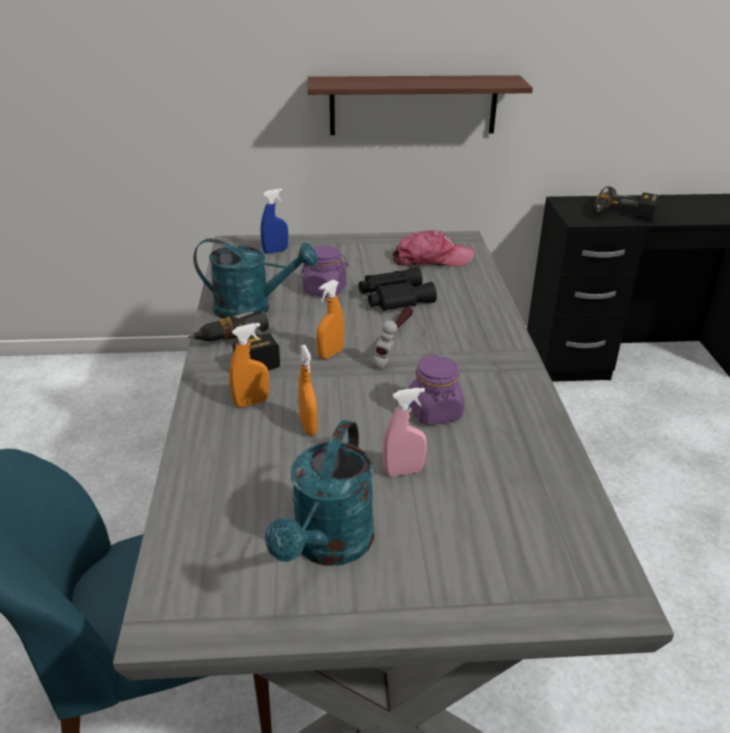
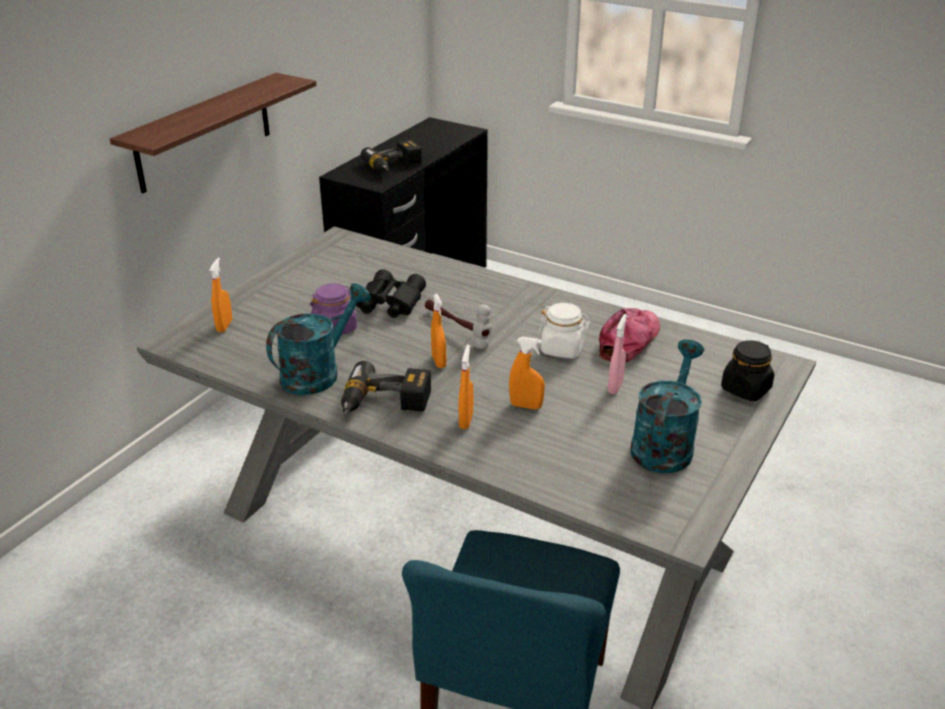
camera: 55 degrees left, 0 degrees up
(275, 251) = (224, 326): blue spray bottle -> orange spray bottle
(328, 547) = (664, 444): turquoise watering can -> turquoise watering can turned 120 degrees counterclockwise
(431, 259) = (352, 264): cap -> cap (629, 341)
(435, 412) = (562, 349): purple jar -> white jar
(517, 581) = (745, 389): none -> black jar

